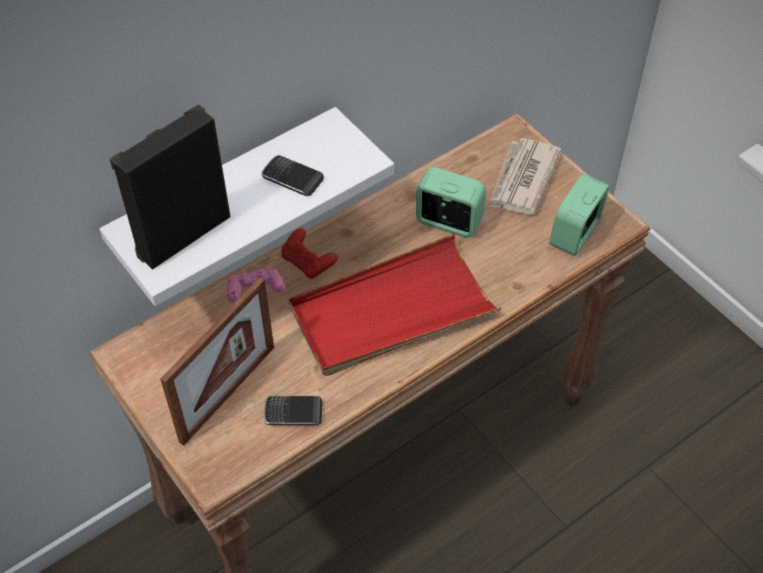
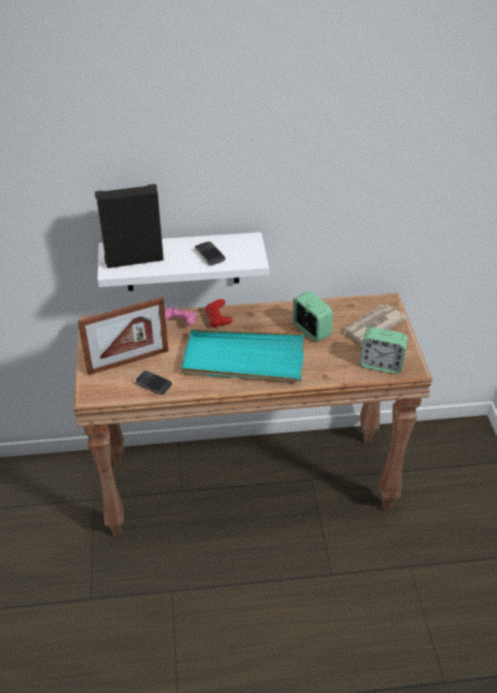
camera: 30 degrees right, 10 degrees down
(391, 311) = (243, 359): red tray -> turquoise tray
(575, 234) = (381, 364): alarm clock -> alarm clock turned 135 degrees counterclockwise

